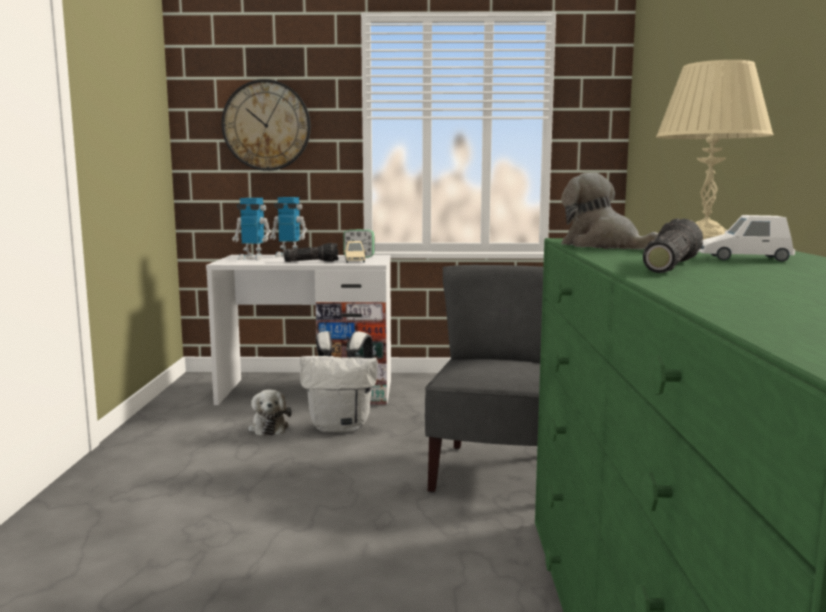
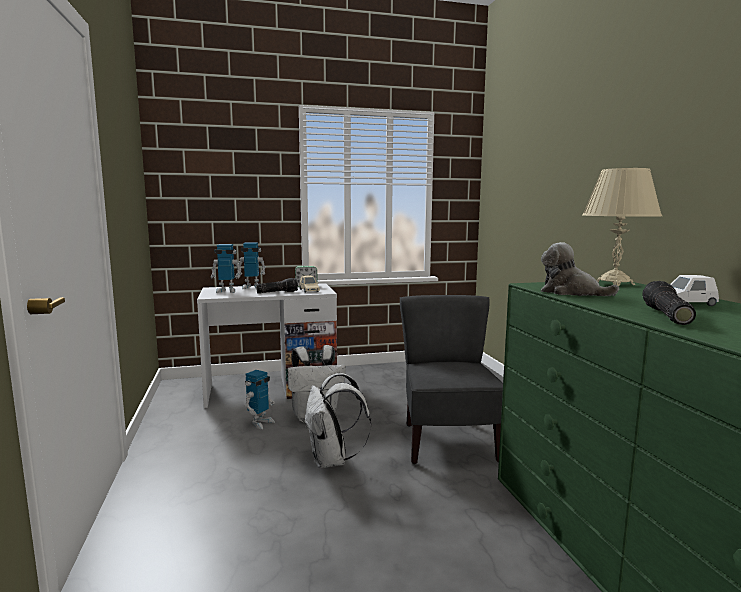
camera: 15 degrees left, 0 degrees up
(266, 125) = (226, 187): wall clock -> none
(269, 427) = (260, 423): plush toy -> toy robot
(327, 477) = (332, 461): none -> white backpack

